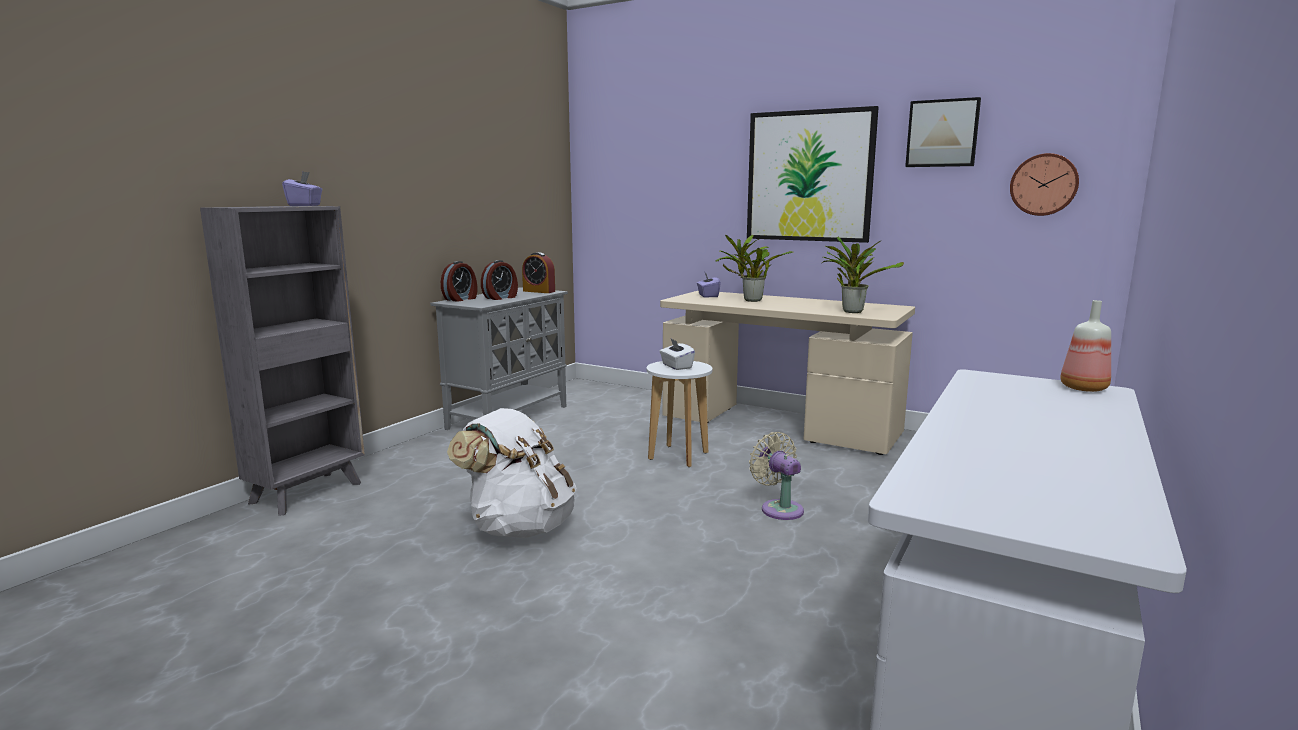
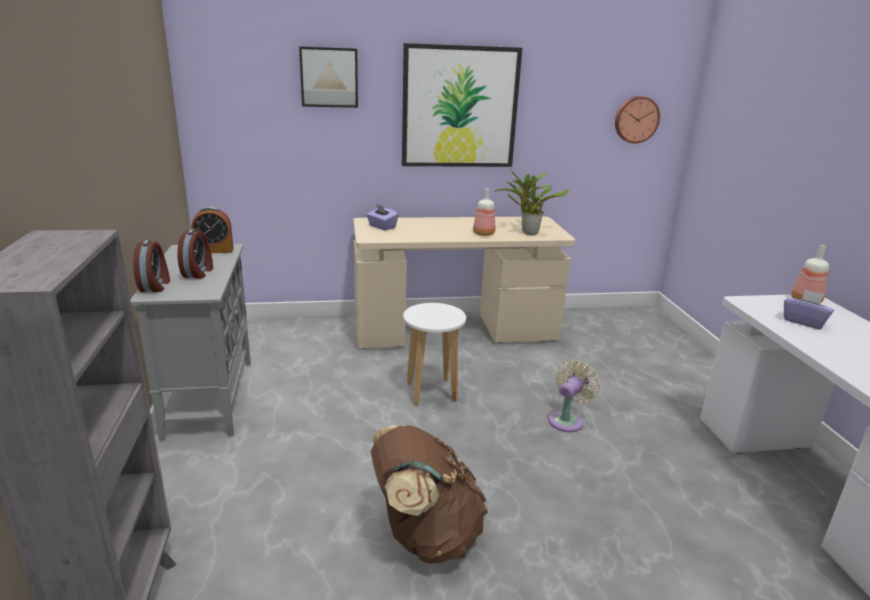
camera: 40 degrees left, 10 degrees up
(305, 205) = (70, 240): purple tissue box -> purple tissue box (804, 322)
(519, 527) = (425, 535): white backpack -> brown backpack
(676, 366) = (431, 315): white tissue box -> none
(749, 300) = (429, 229): potted plant -> none
(779, 508) = (567, 420): beige fan -> beige fan turned 105 degrees clockwise
(796, 307) = (483, 234): none -> bottle
(942, 133) = (570, 75): picture -> picture (329, 77)

